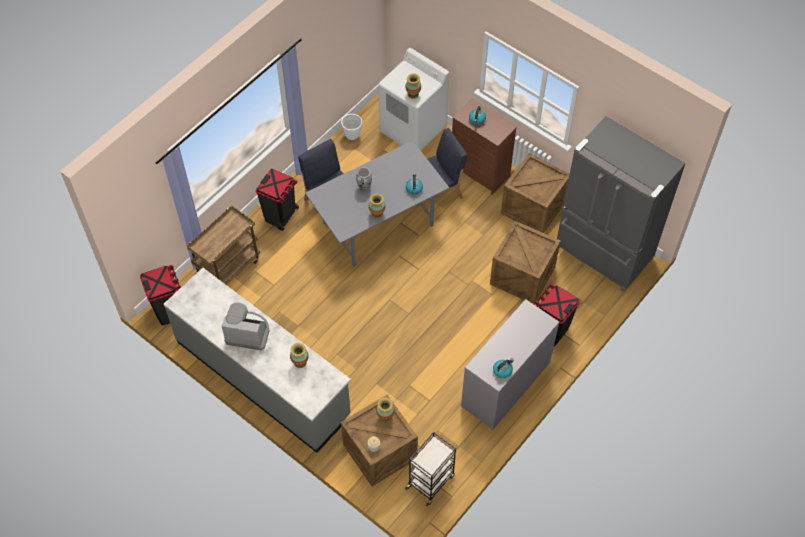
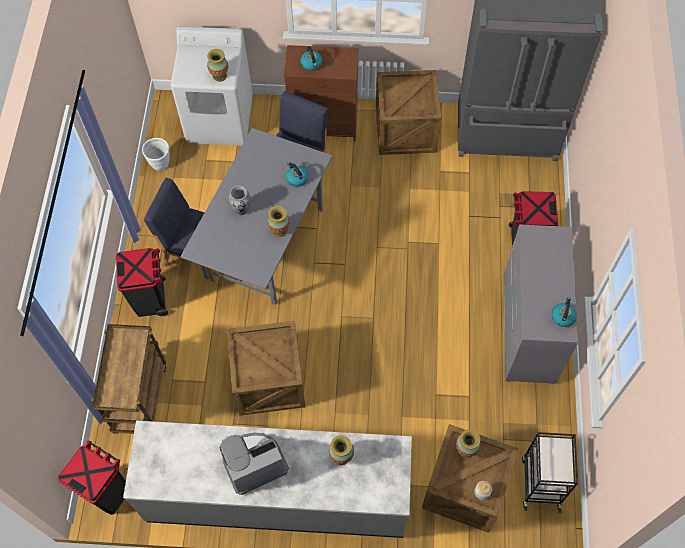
camera: 35 degrees left, 5 degrees up
(522, 274) = (450, 204): crate -> crate (268, 379)

